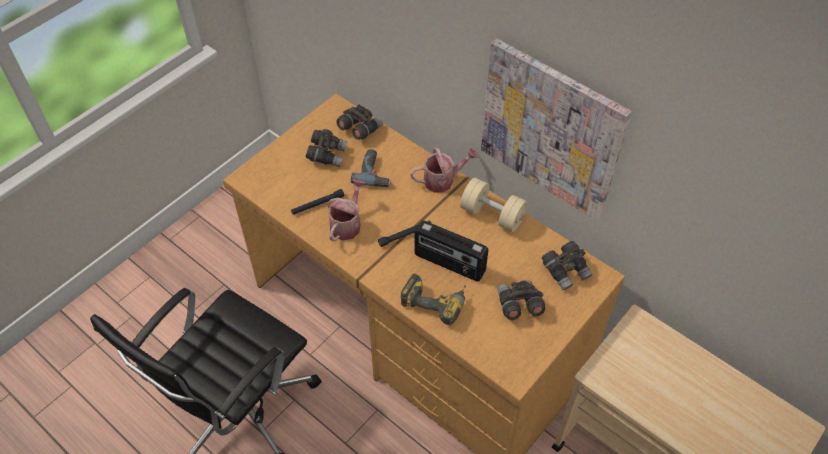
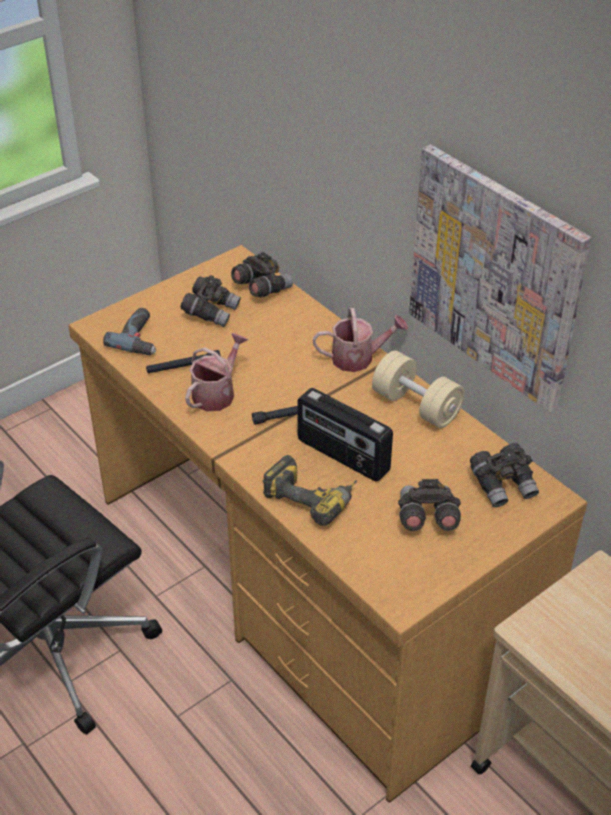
camera: 10 degrees right, 10 degrees down
(375, 172) = (269, 339): power drill -> power drill (141, 338)

